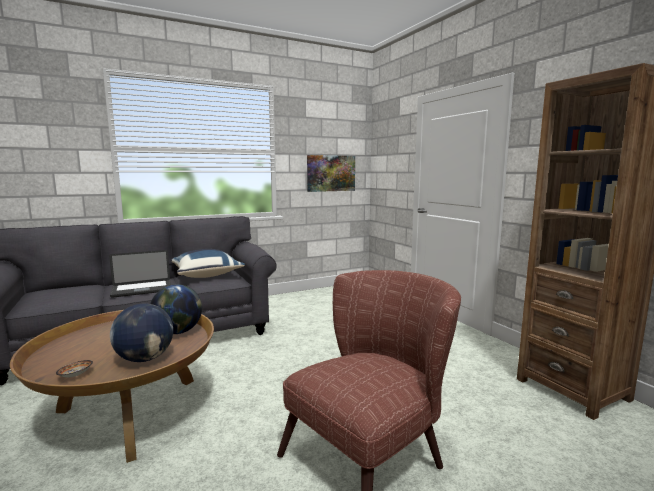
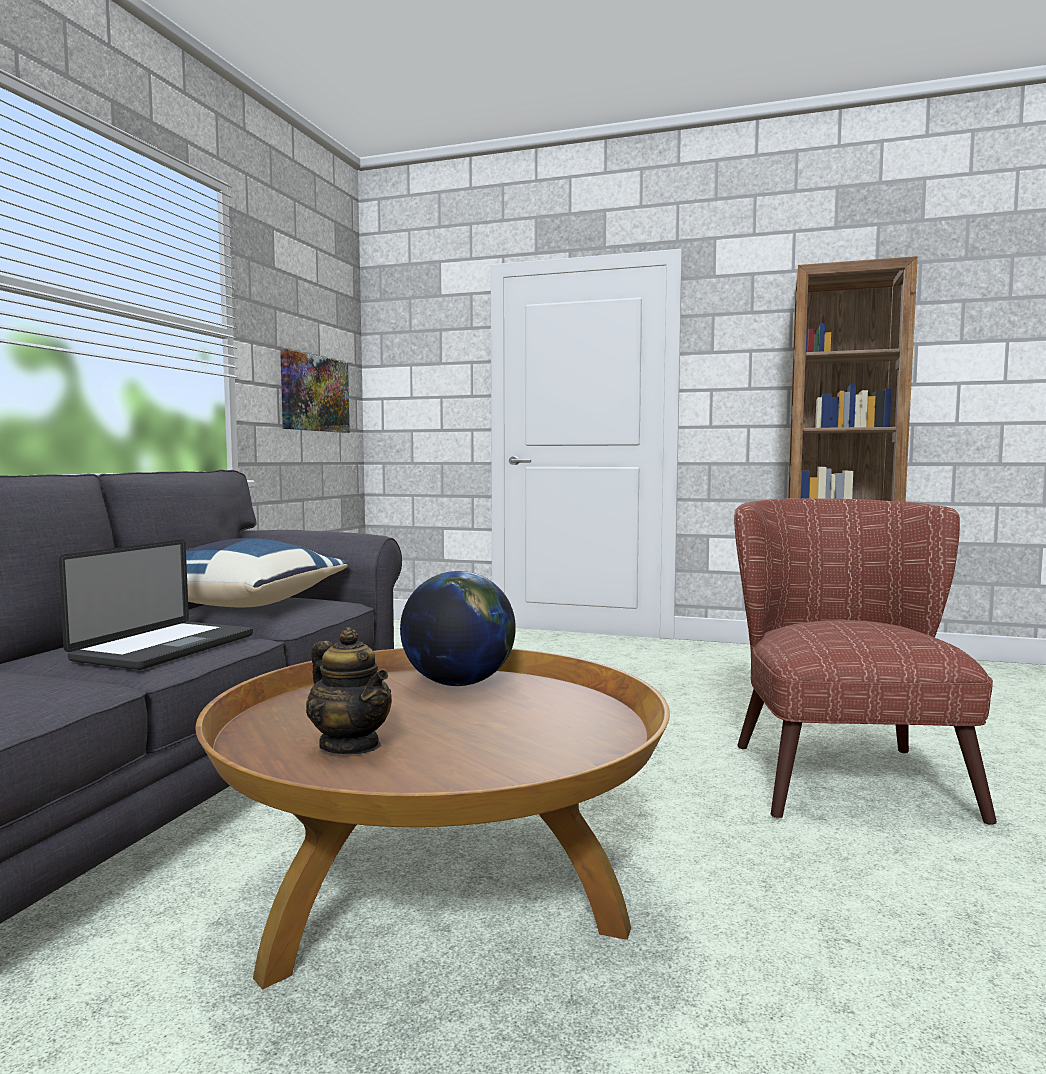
camera: 45 degrees left, 5 degrees down
(76, 375) = (516, 772): bowl -> none
(88, 345) = (350, 745): none -> teapot
(145, 358) = (543, 718): globe -> none

